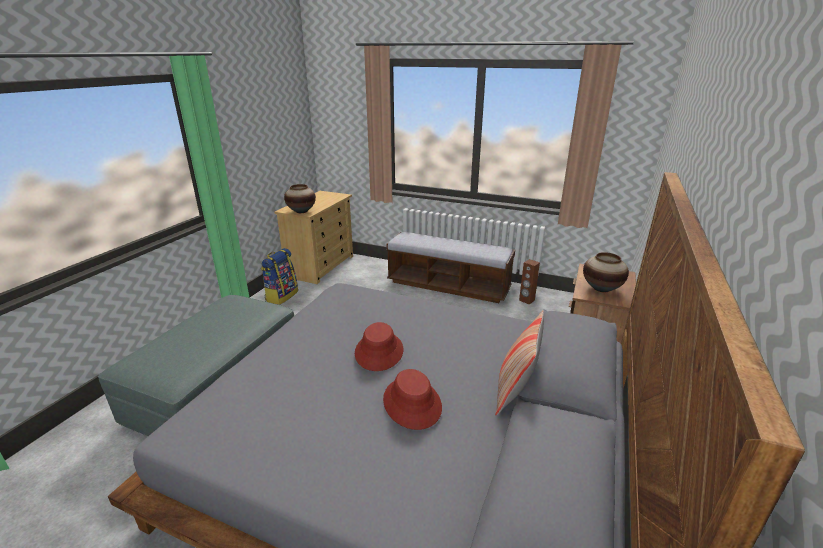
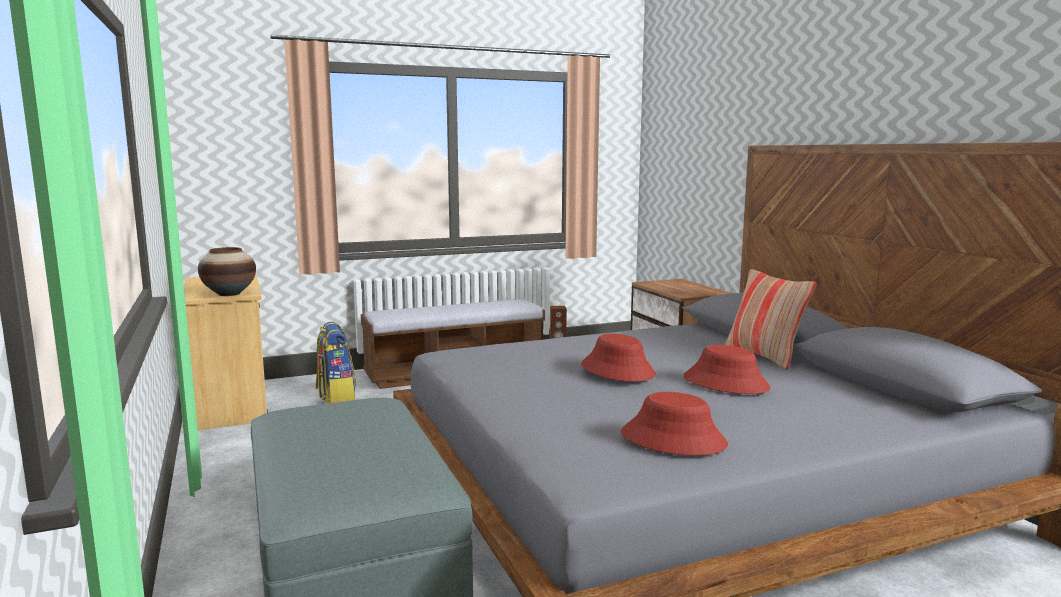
camera: 45 degrees left, 15 degrees down
(270, 431) = (673, 439): none -> red hat
(281, 296) = (234, 448): backpack -> backpack (336, 396)
(601, 288) = (686, 290): vase -> none

